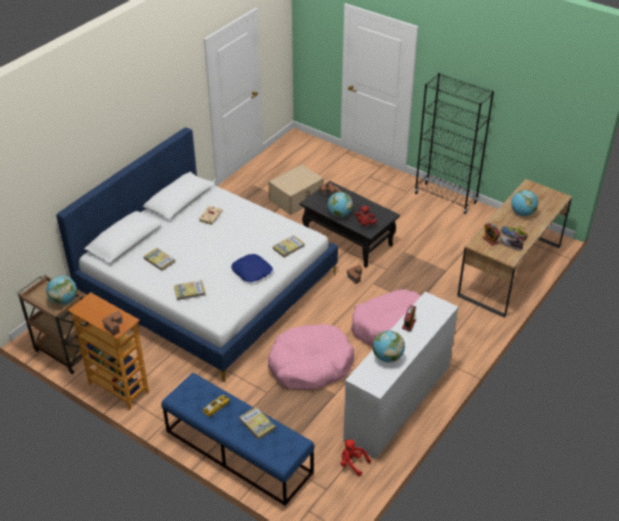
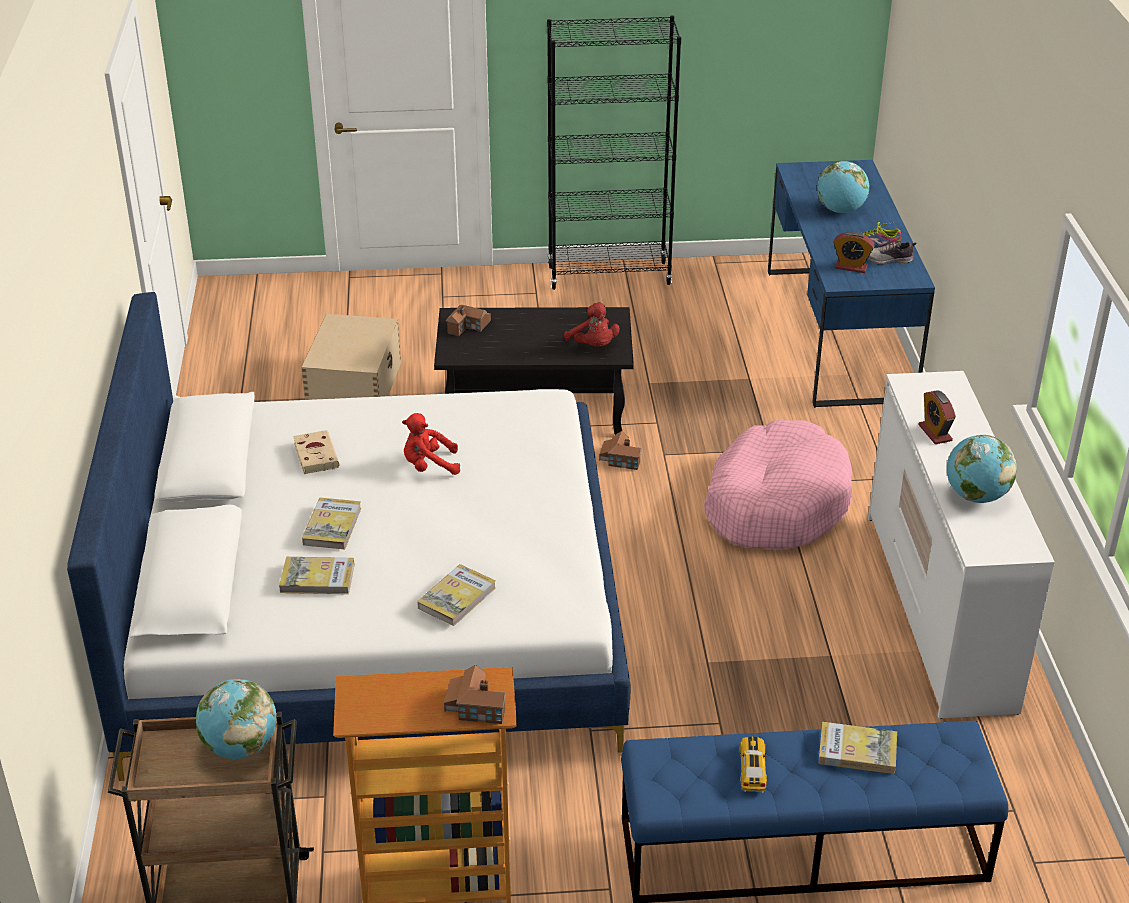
camera: 40 degrees left, 5 degrees down
(252, 271) = (523, 505): blue pillow -> none
(288, 247) = (535, 435): book -> book (332, 526)
(310, 365) = (731, 635): pink dog bed -> none
(339, 214) = (530, 351): globe -> none
(352, 463) = (997, 743): red plush toy -> red plush toy (429, 466)
(510, 270) = (838, 333): brown desk -> blue desk

